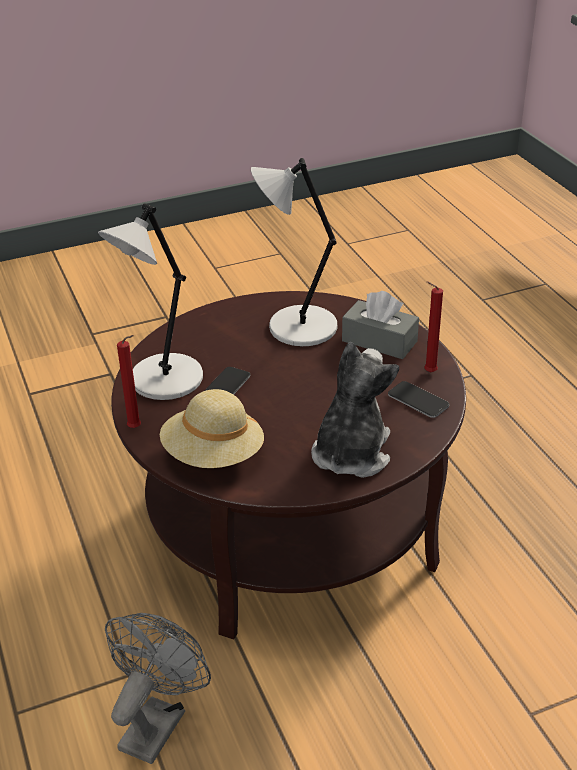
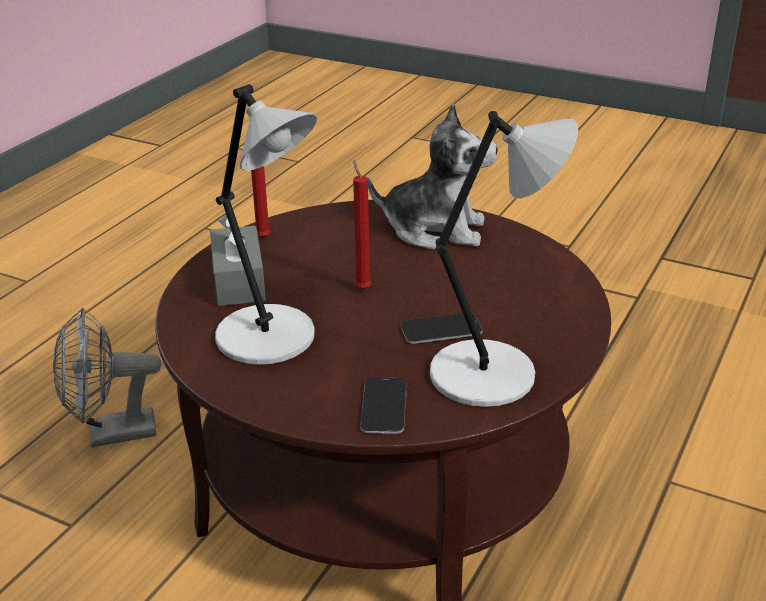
camera: 130 degrees left, 5 degrees down
(136, 428) = (580, 346): red candle -> red candle (362, 288)
(157, 721) = (675, 438): grey fan -> grey fan (111, 434)
(213, 455) = (542, 286): beige hat -> none
(350, 453) = (435, 230): plush toy -> plush toy turned 150 degrees counterclockwise
(418, 400) = (317, 228): phone -> phone (384, 407)

